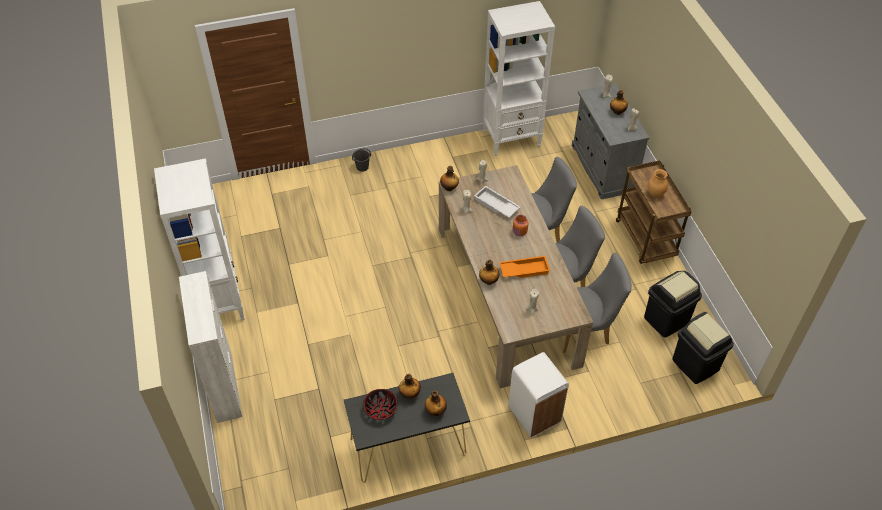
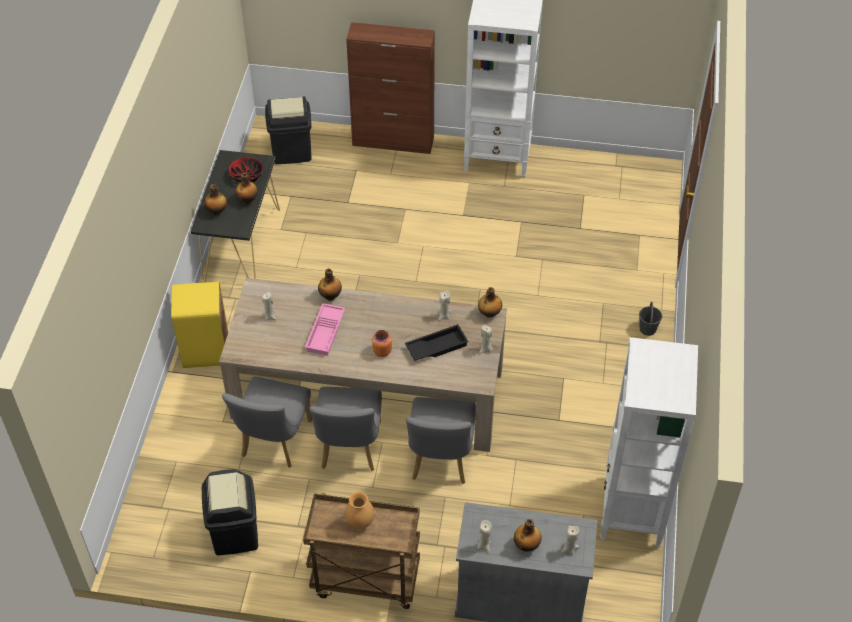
camera: 115 degrees right, 0 degrees up
(224, 386) = (393, 141): white cabinet -> brown cabinet
(496, 205) = (436, 346): white tray -> black tray
(524, 269) = (326, 332): orange tray -> pink tray
(534, 415) = (205, 351): white trash can -> yellow trash can
(696, 364) = (160, 528): black trash can -> black trash can (291, 152)

